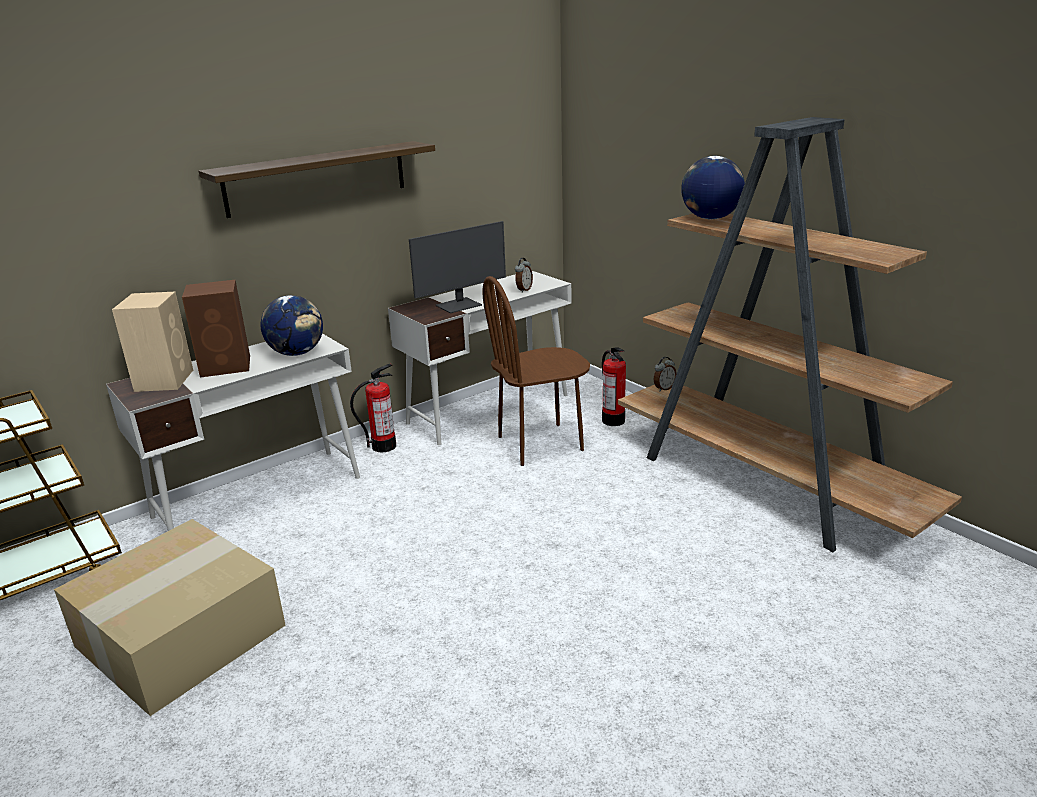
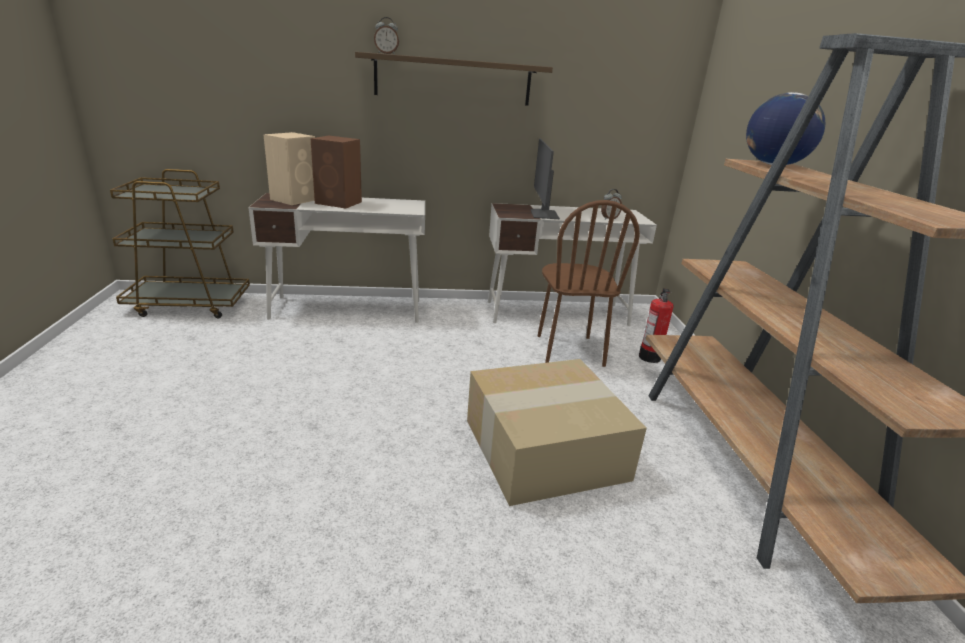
camera: 30 degrees right, 0 degrees up
(182, 633) = (208, 366): cardboard box -> cardboard box (546, 447)
(297, 353) = (389, 208): globe -> none
(383, 446) = (456, 310): fire extinguisher -> none
(459, 305) = (543, 214): monitor -> monitor turned 90 degrees clockwise
(540, 444) = (569, 350): brown chair -> brown chair turned 105 degrees counterclockwise
(663, 388) = (699, 341): alarm clock -> alarm clock (386, 53)

